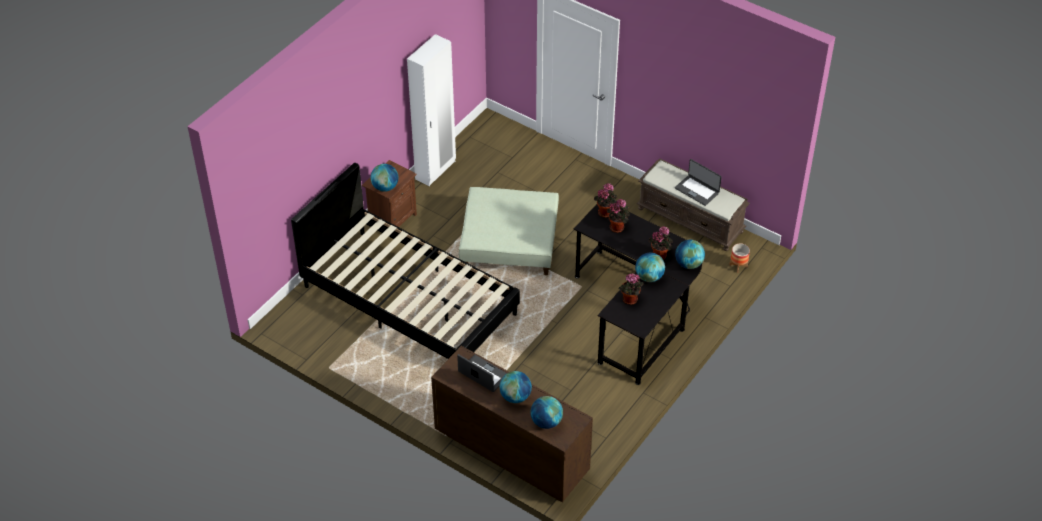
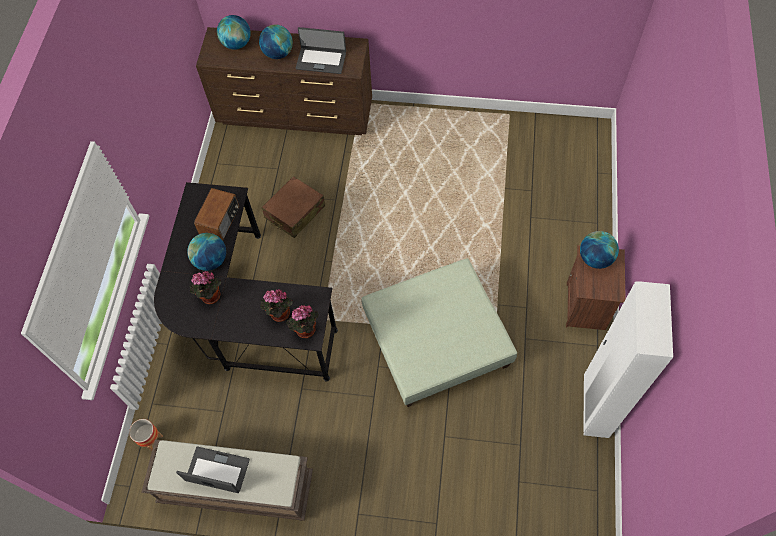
camera: 155 degrees right, 15 degrees up
(409, 300) = (491, 216): black bed -> none
(560, 368) = (294, 212): none -> brown suitcase
(629, 300) = (220, 220): potted plant -> radio
(689, 264) = (170, 300): globe -> none

